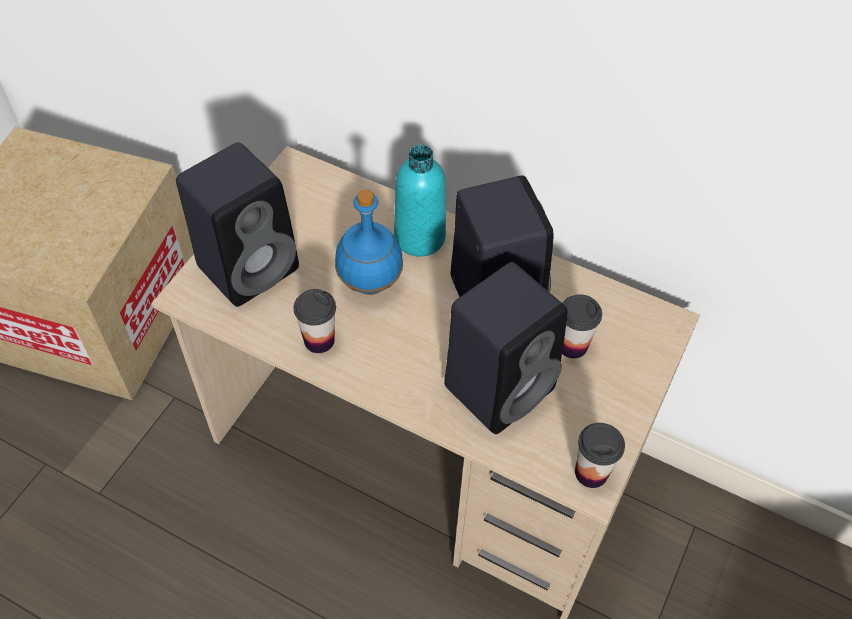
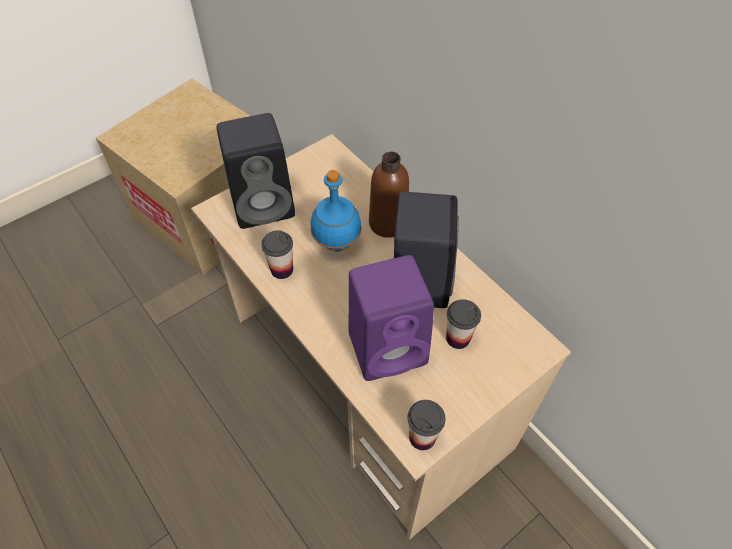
camera: 25 degrees right, 0 degrees up
(419, 237) = (388, 223): turquoise bottle -> brown bottle
(501, 385) = (390, 347): black speaker -> purple speaker

